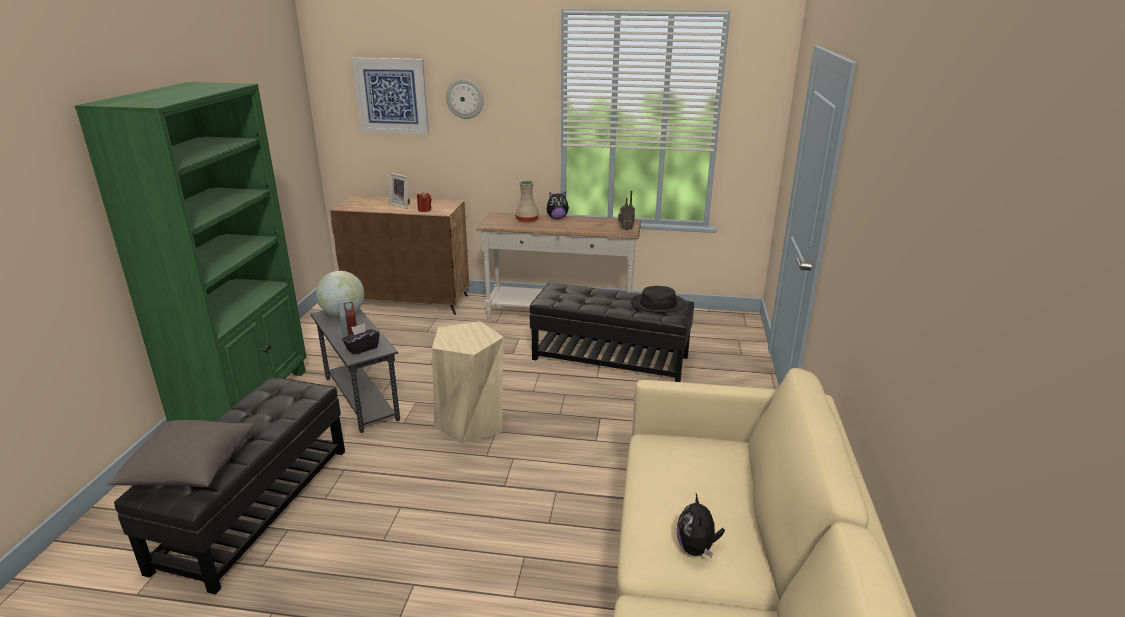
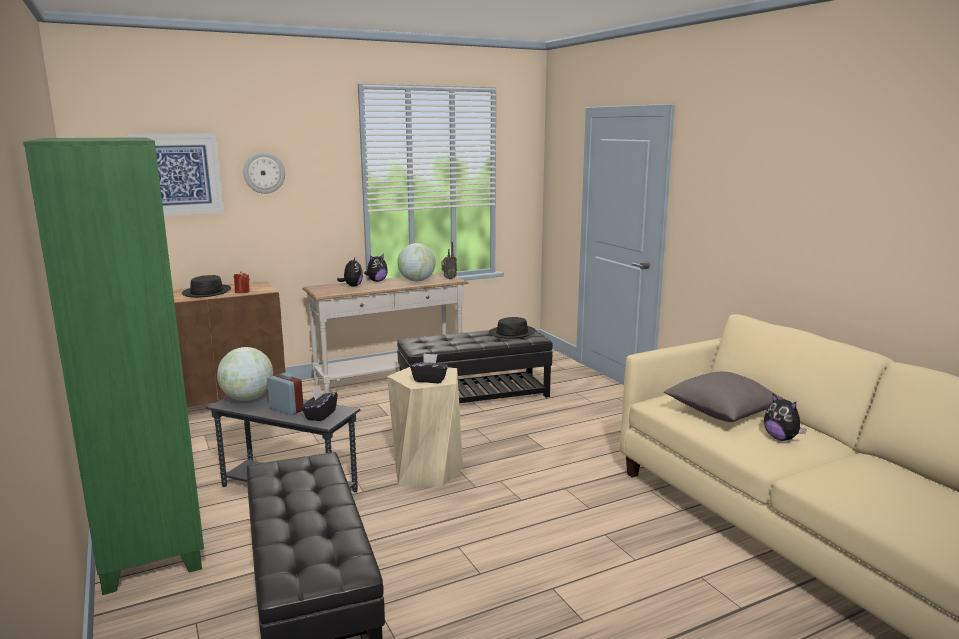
camera: 35 degrees left, 10 degrees down
(189, 469) = (305, 551): grey pillow -> grey pillow (721, 413)
(401, 205) = (207, 292): picture frame -> black hat
(460, 343) = (429, 380): none -> black tissue box
(527, 220) = (352, 286): beige vase -> plush toy
(592, 225) = (417, 281): none -> globe

